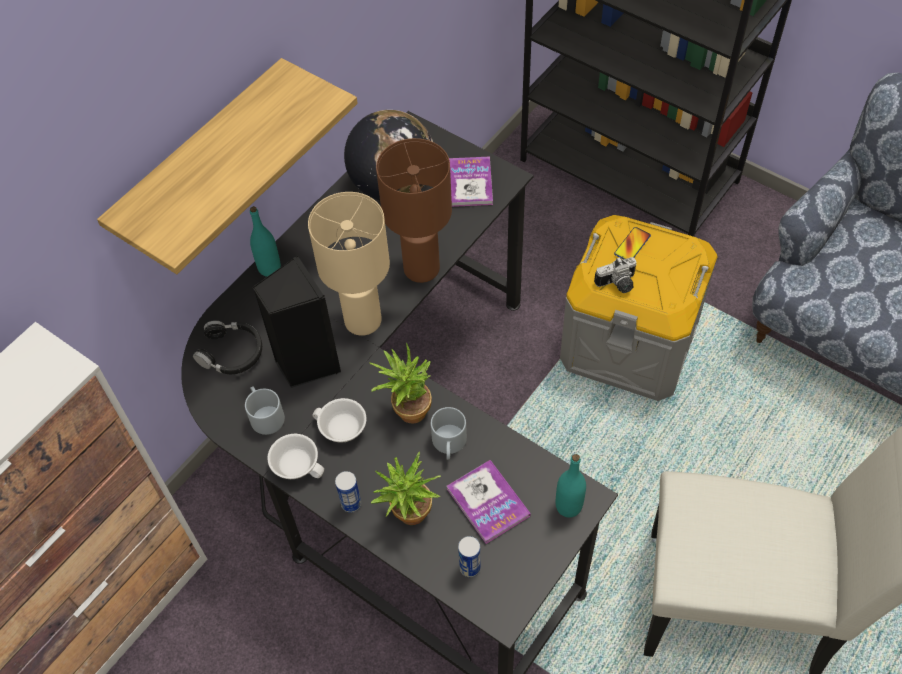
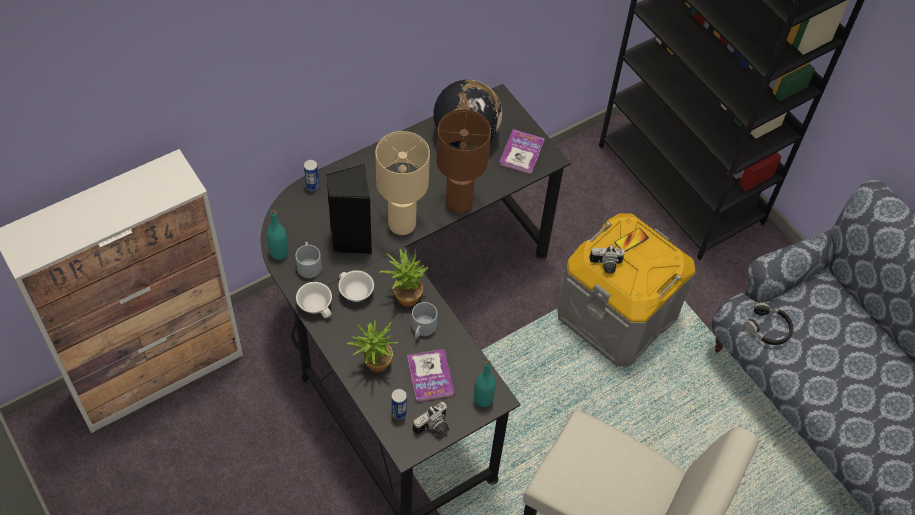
camera: 15 degrees right, 0 degrees up
(203, 163) = (326, 79): shelf -> none
(231, 353) = (304, 214): black headphones -> black headphones (768, 328)
(269, 268) = (354, 164): turquoise bottle -> turquoise bottle (279, 253)
(351, 503) = (340, 343): can -> can (312, 186)
(524, 569) = (434, 428): none -> camera

